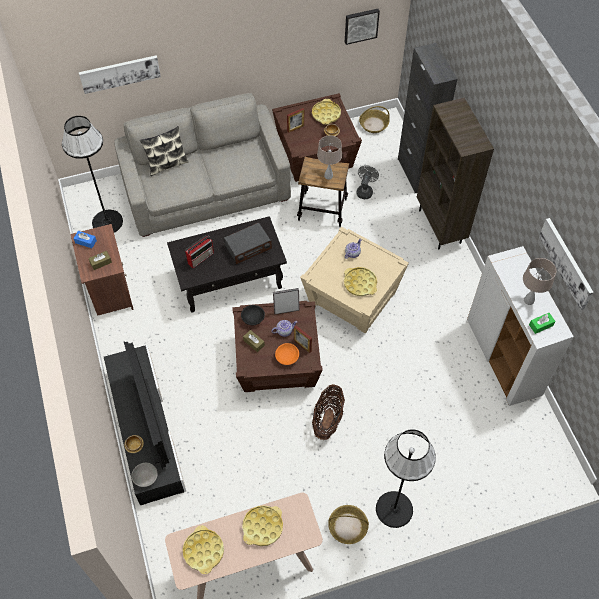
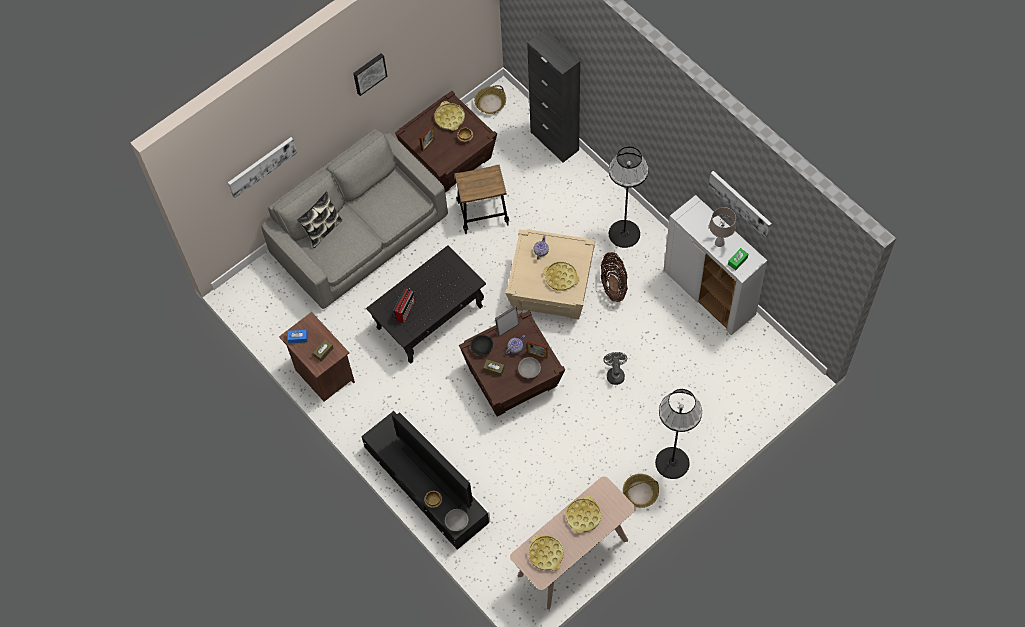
camera: 20 degrees left, 5 degrees up
(107, 221) = (280, 307): black floor lamp -> black floor lamp (624, 233)
(248, 247) = (444, 283): radio -> none
(287, 357) = (529, 370): orange bowl -> grey bowl
(327, 419) = (581, 411): basket -> basket (613, 285)
(328, 176) = (486, 184): beige table lamp -> none
(361, 25) = (460, 27): picture -> picture (369, 73)
(365, 191) = (514, 178): grey fan -> grey fan (615, 373)
(440, 226) = (601, 188): brown bookcase -> none

